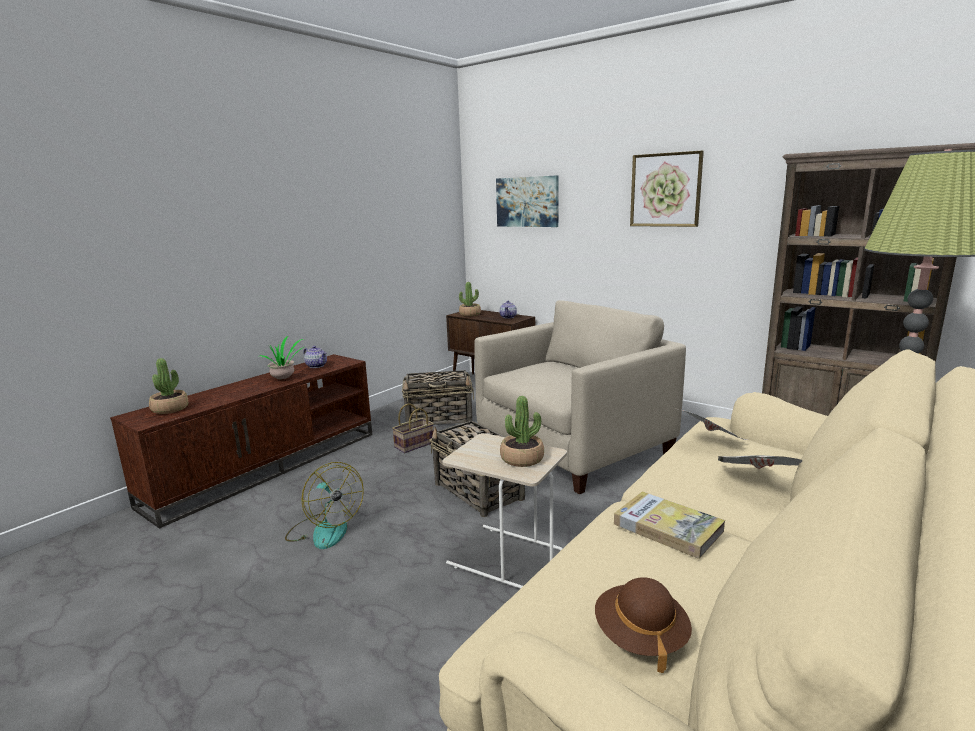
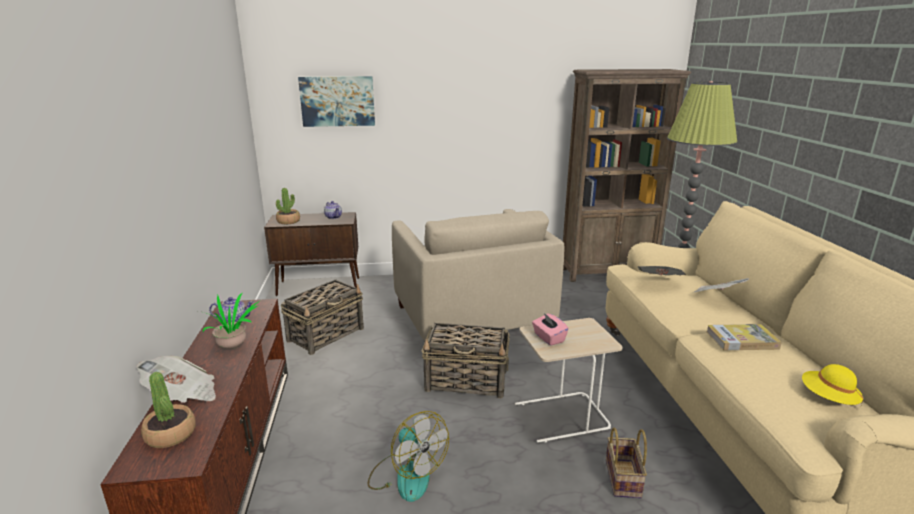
camera: 45 degrees left, 5 degrees up
(213, 394) = (183, 395): none -> newspaper
(325, 530) = (406, 475): fan -> fan turned 45 degrees clockwise
(414, 445) = (348, 368): basket -> basket (624, 479)
(484, 449) = (548, 338): none -> pink tissue box
(522, 459) = (583, 334): potted plant -> none
(573, 447) = (471, 319): beige armchair -> beige armchair turned 150 degrees clockwise
(640, 637) = (828, 398): brown hat -> yellow hat
(665, 190) = (477, 92): picture -> none

